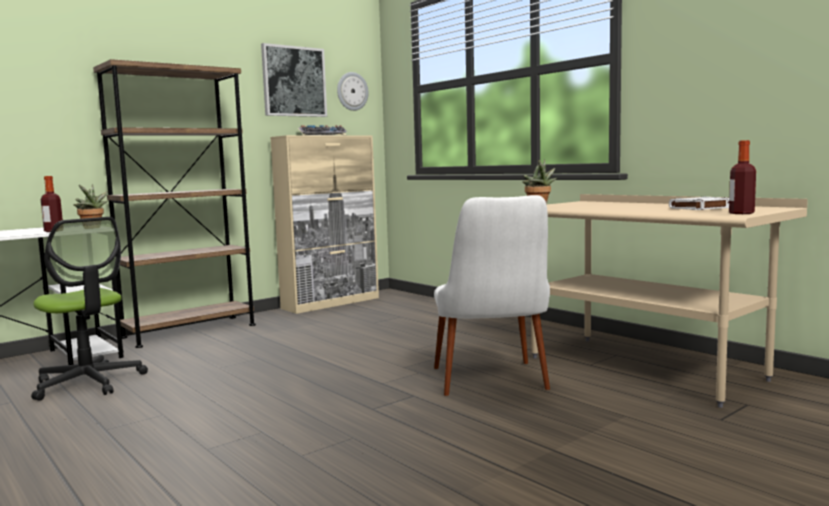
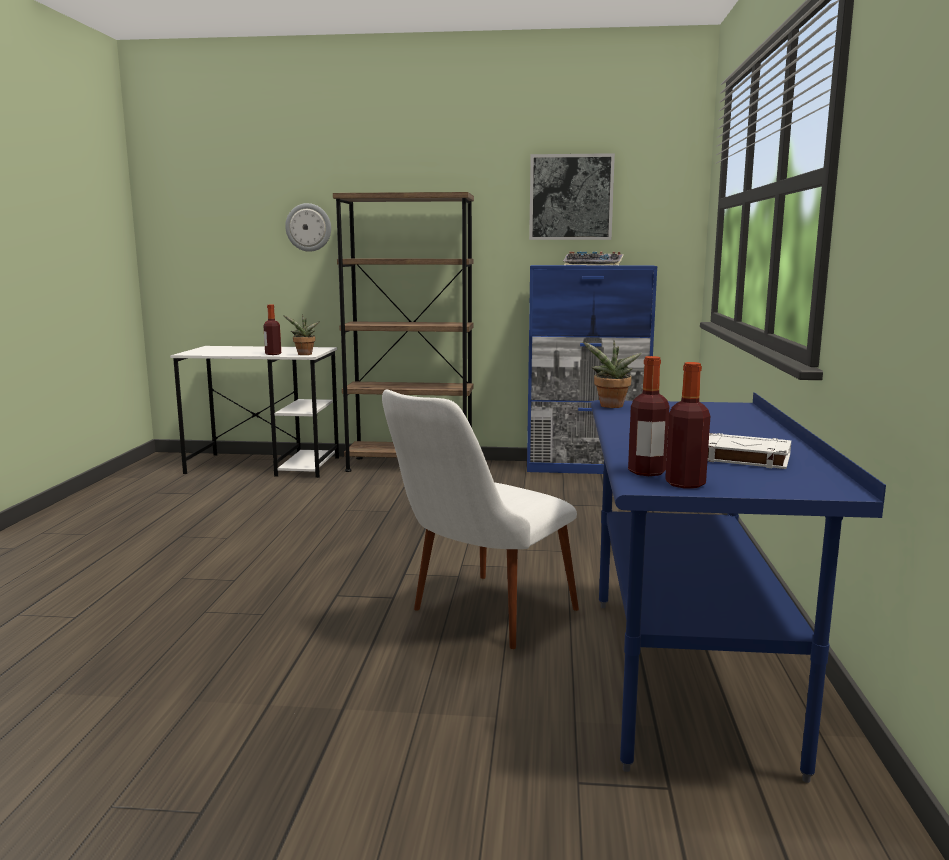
camera: 45 degrees right, 5 degrees up
(88, 383) = (254, 493): office chair -> none
(331, 303) = (586, 468): beige cabinet -> blue cabinet
(352, 91) = (656, 205): wall clock -> wall clock (308, 227)
(643, 368) = (686, 677): beige desk -> blue desk
(708, 214) = (646, 472): none -> bottle

